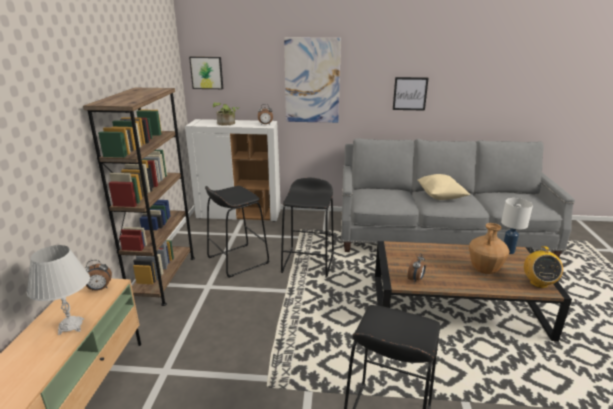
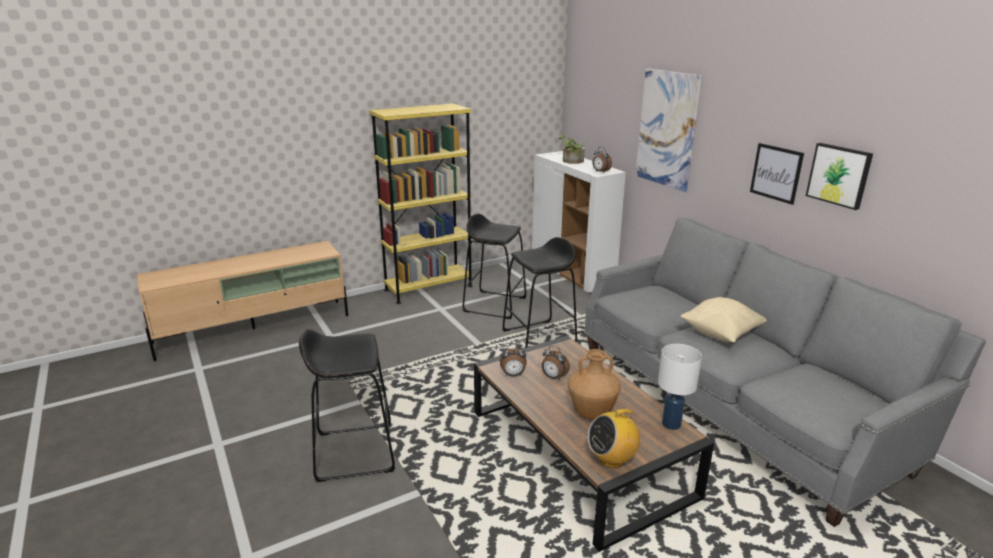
camera: 55 degrees right, 0 degrees up
(71, 326) = (275, 261): white table lamp -> none
(99, 289) = (320, 251): alarm clock -> alarm clock (553, 377)
(163, 278) = (428, 288): brown bookcase -> yellow bookcase
(207, 72) = (580, 100): picture -> picture (839, 175)

